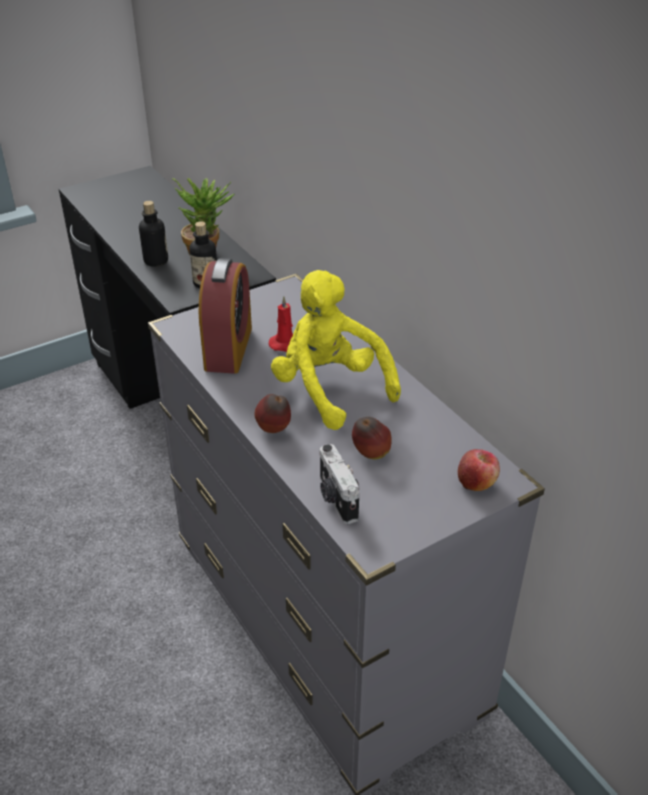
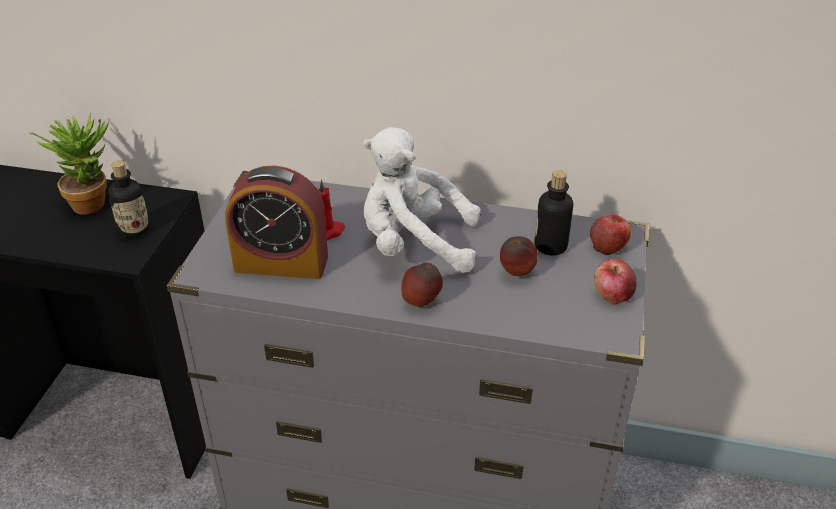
camera: 45 degrees left, 0 degrees up
(156, 261) = (48, 236): bottle -> bottle (550, 246)
(228, 348) = (281, 263): alarm clock -> alarm clock turned 135 degrees clockwise
(329, 389) = (414, 245): yellow plush toy -> white plush toy
(336, 499) = (542, 320): camera -> none
(419, 519) = (612, 294): none -> apple

